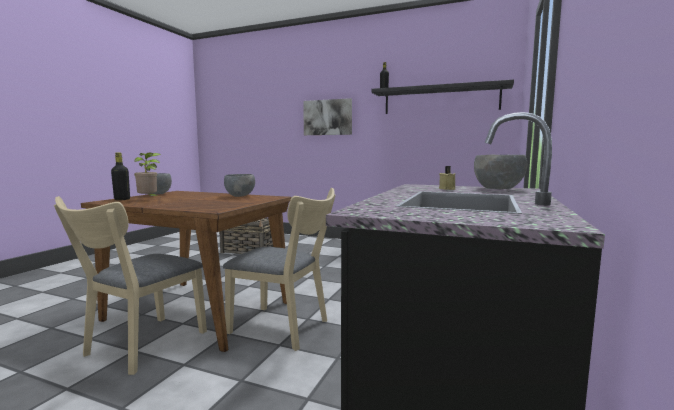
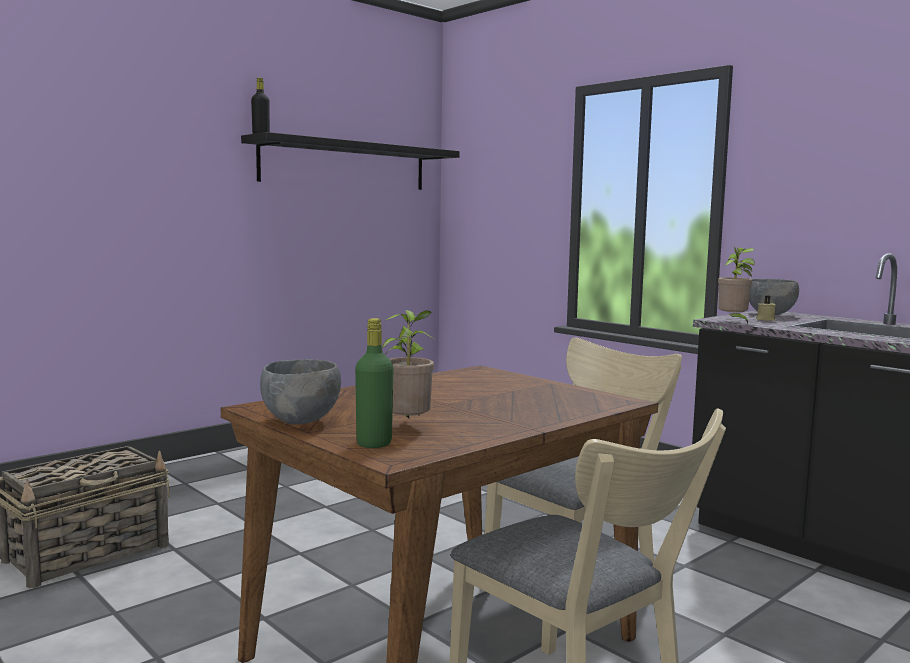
camera: 65 degrees left, 0 degrees up
(122, 199) = (374, 444): black bottle -> green bottle
(240, 196) = (436, 381): grey bowl -> none
(327, 117) = (125, 178): picture -> none
(409, 186) = (733, 322): none -> potted plant

